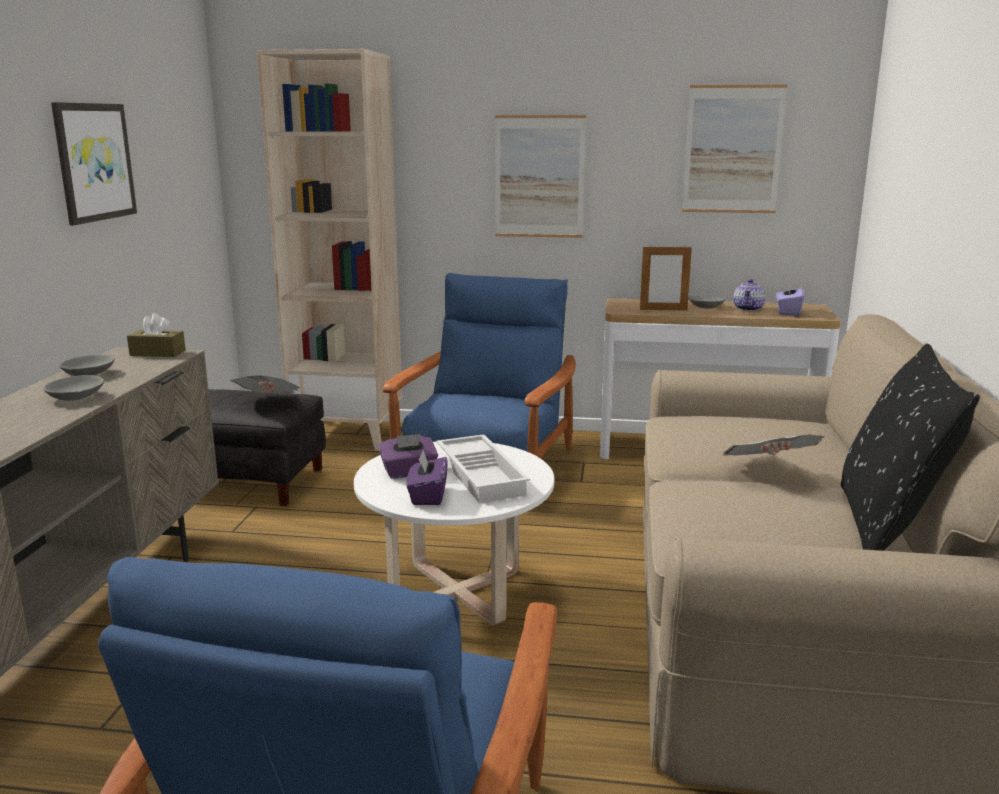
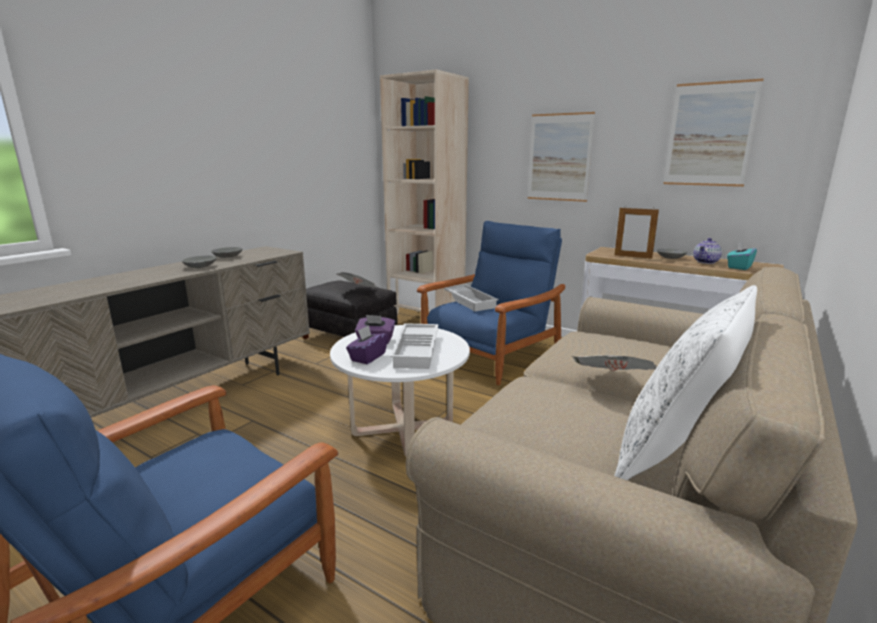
camera: 25 degrees right, 0 degrees up
(93, 162) = (273, 140): picture -> none
(157, 353) = (277, 250): brown tissue box -> none
(458, 396) = (470, 301): none -> white tray
(788, 312) = (739, 267): purple tissue box -> turquoise tissue box
(888, 526) = (676, 454): black pillow -> white pillow

